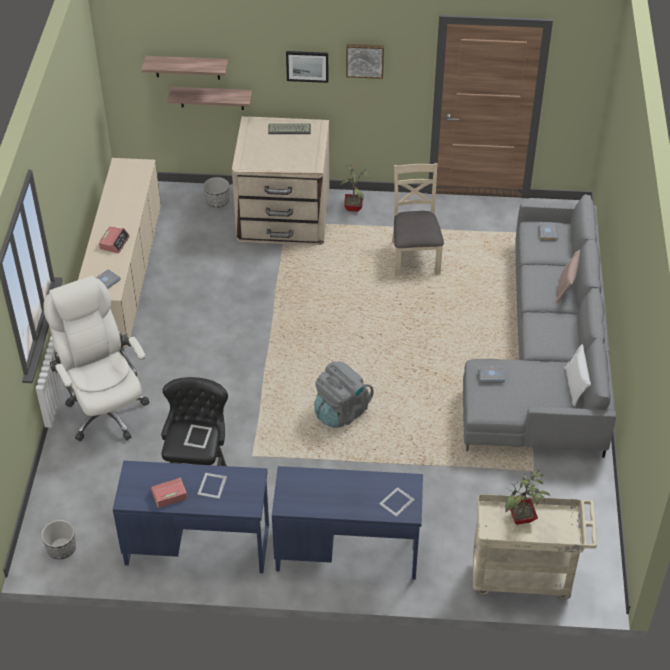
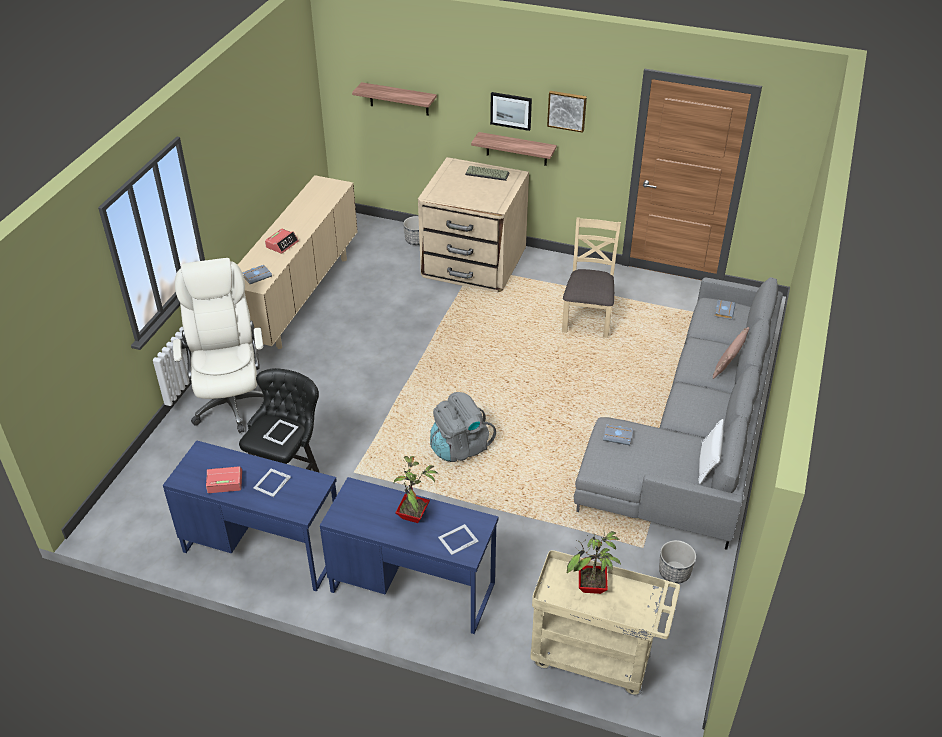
camera: 15 degrees right, 5 degrees down
(61, 549) = (130, 523): planter -> planter (674, 572)
(212, 98) = (420, 134): shelf -> shelf (516, 149)
(354, 208) = (544, 265): potted plant -> potted plant (414, 516)

